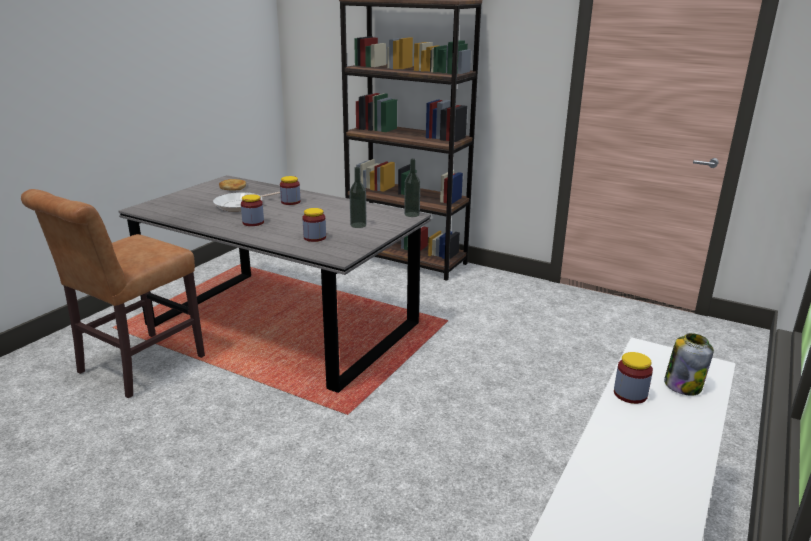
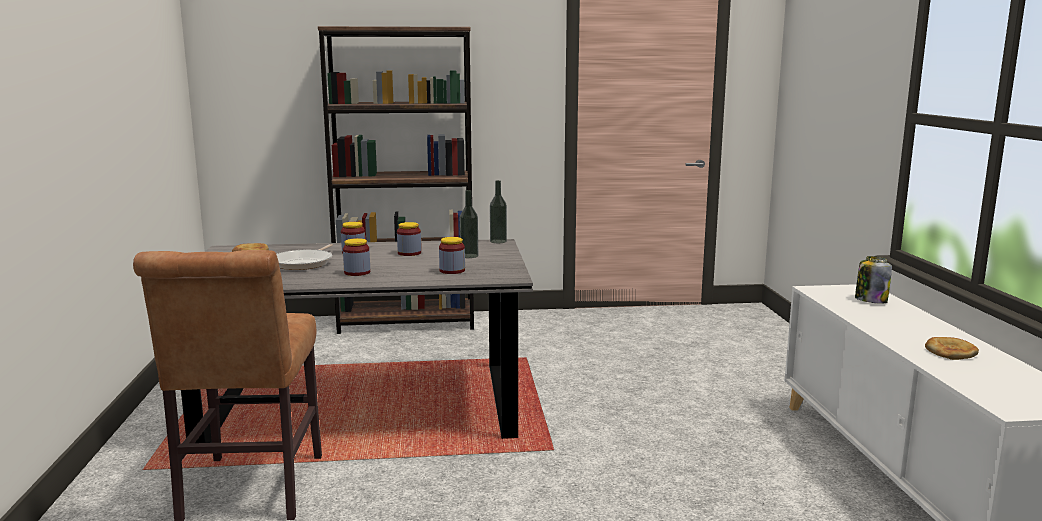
camera: 35 degrees left, 10 degrees down
(630, 394) = (855, 312): jar -> jar (409, 253)
(631, 491) = (950, 352): none -> bread

